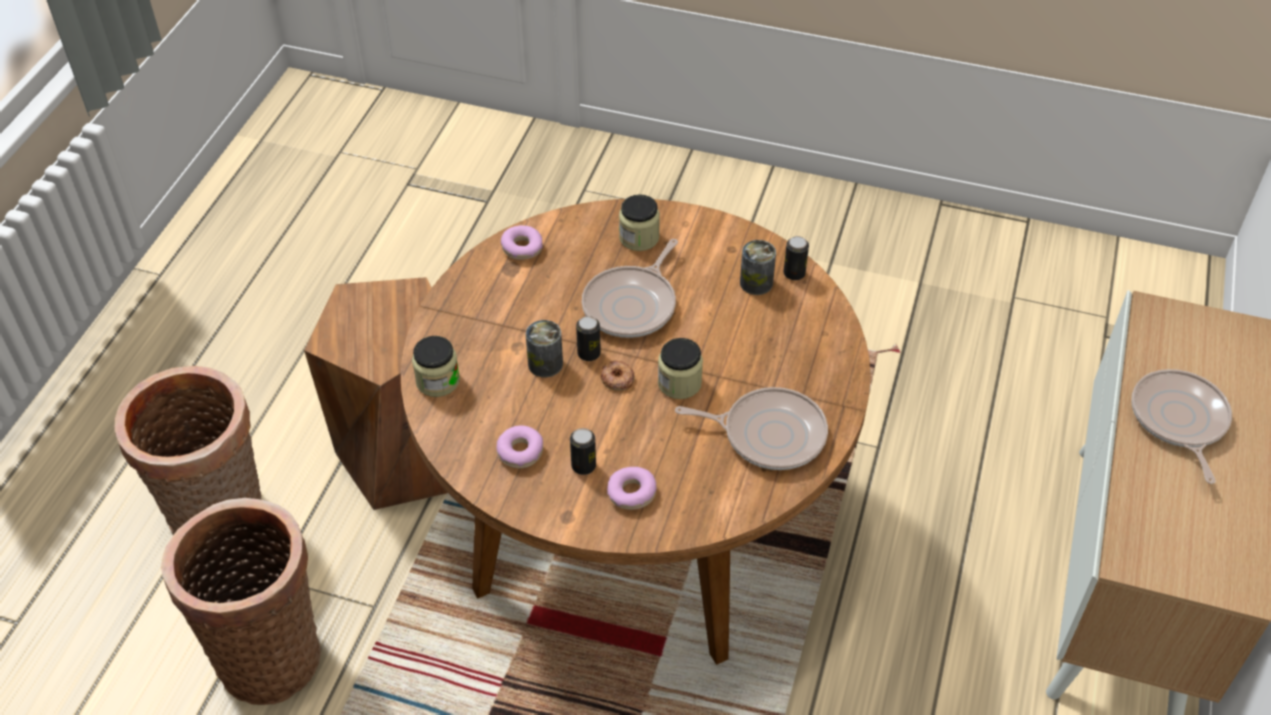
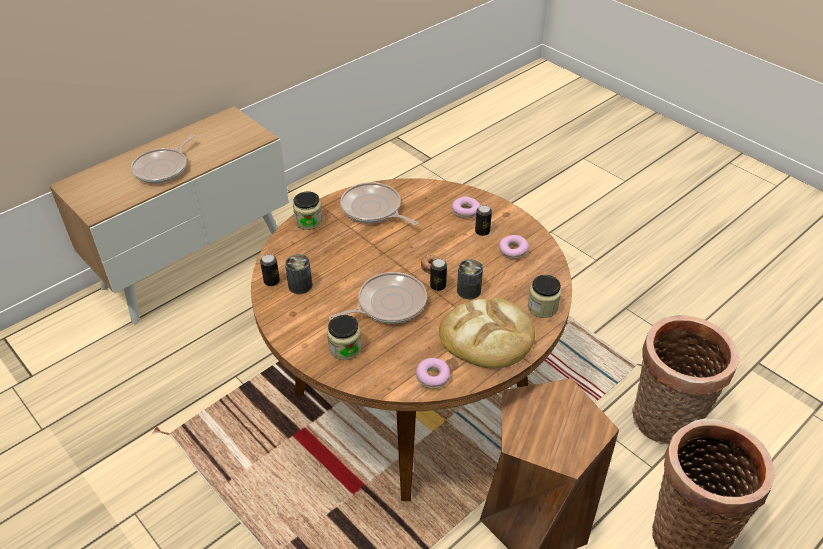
camera: 150 degrees left, 5 degrees down
(487, 315) = (487, 336): none -> bread
(679, 383) = (398, 249): jar -> jar (308, 221)

